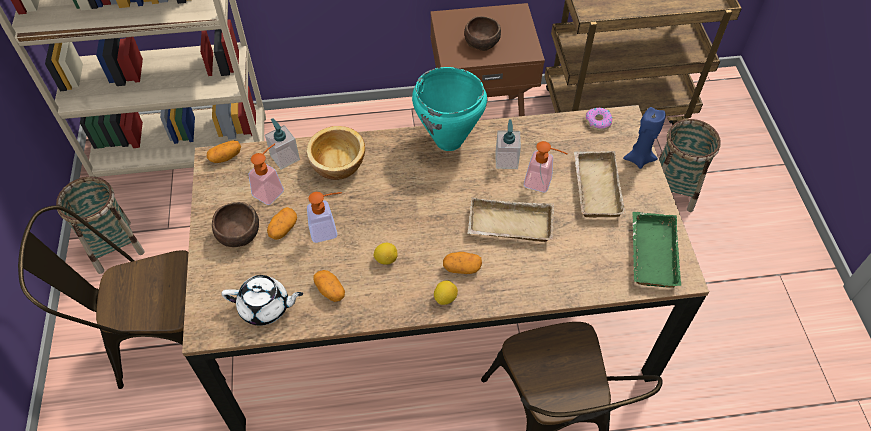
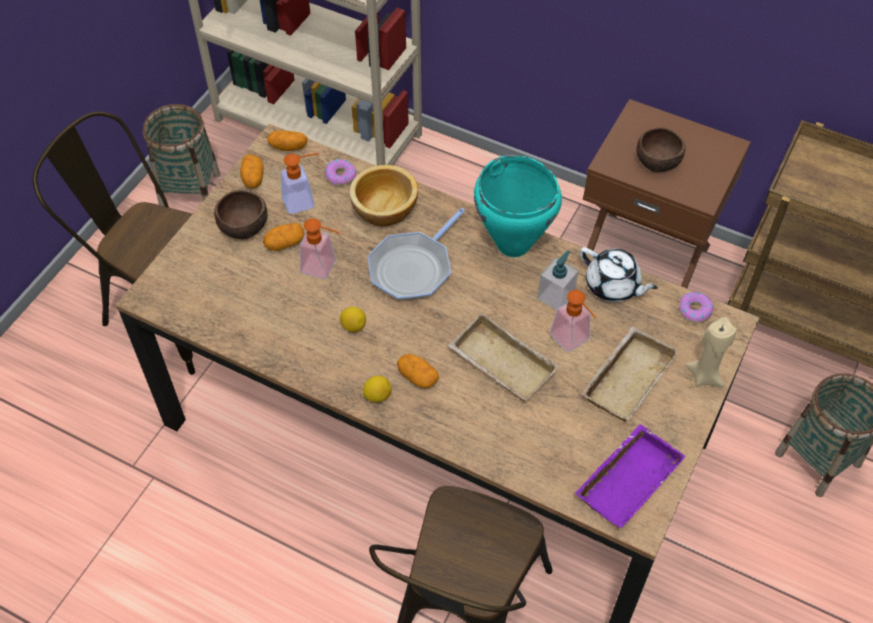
camera: 35 degrees right, 0 degrees up
(265, 307) = (213, 306): white teapot -> white teapot (613, 286)
(285, 157) = (340, 176): soap dispenser -> donut
(330, 291) = (279, 325): potato -> potato (253, 178)
(394, 194) = (413, 268): none -> frying pan
(639, 159) = (705, 375): blue candle -> beige candle
(650, 252) = (627, 478): green tray -> purple tray

